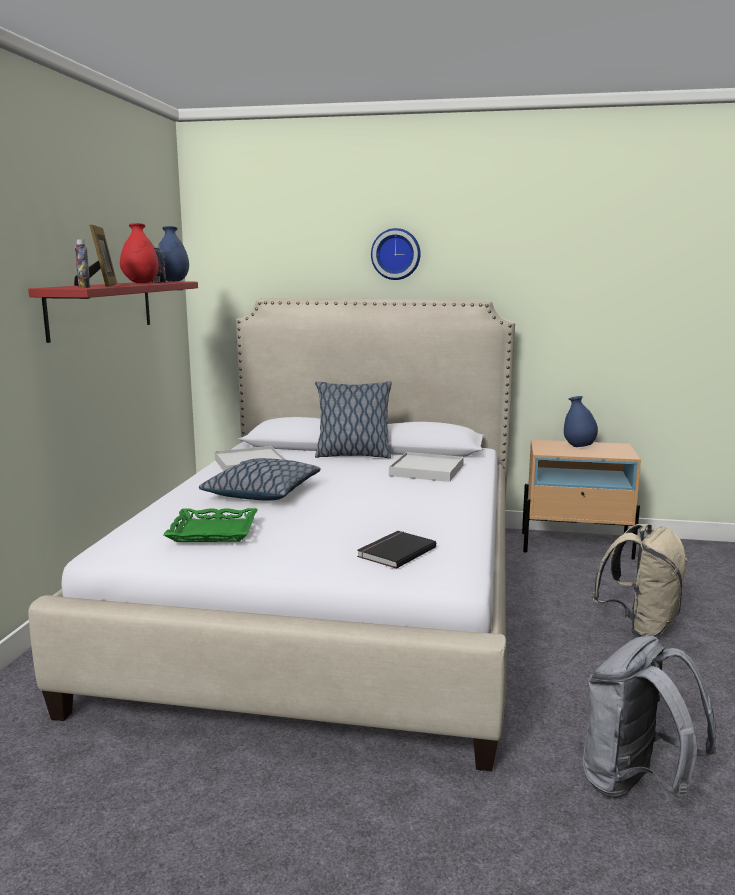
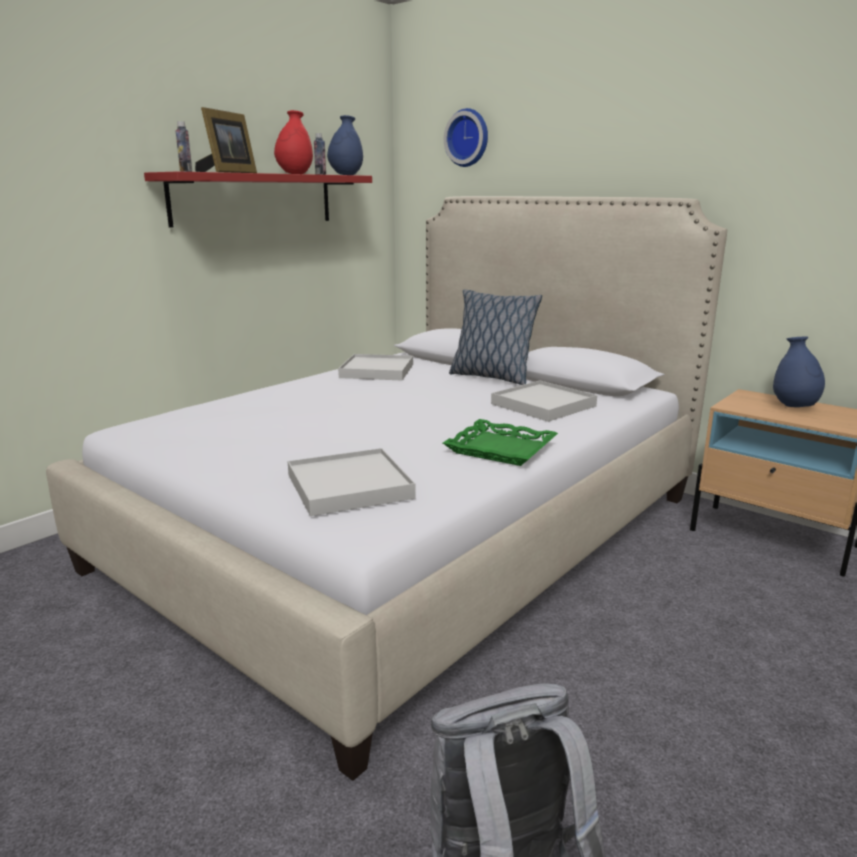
camera: 30 degrees right, 5 degrees up
(212, 531) = (223, 428): green tray -> green tray (500, 449)
(261, 492) = (336, 400): pillow -> none
(394, 552) = (349, 486): black book -> white tray
(396, 254) = (594, 141): wall clock -> wall clock (468, 138)
(639, 626) = (751, 669): beige backpack -> none

